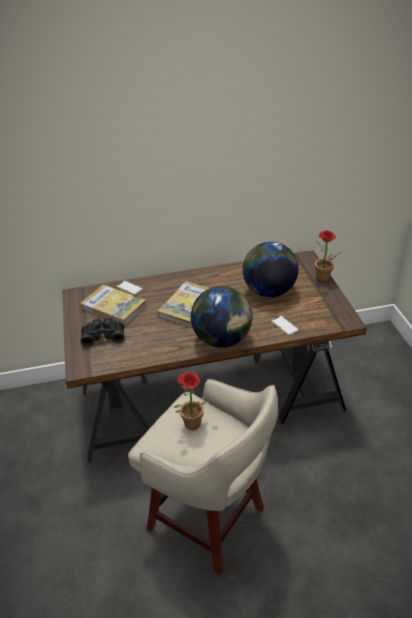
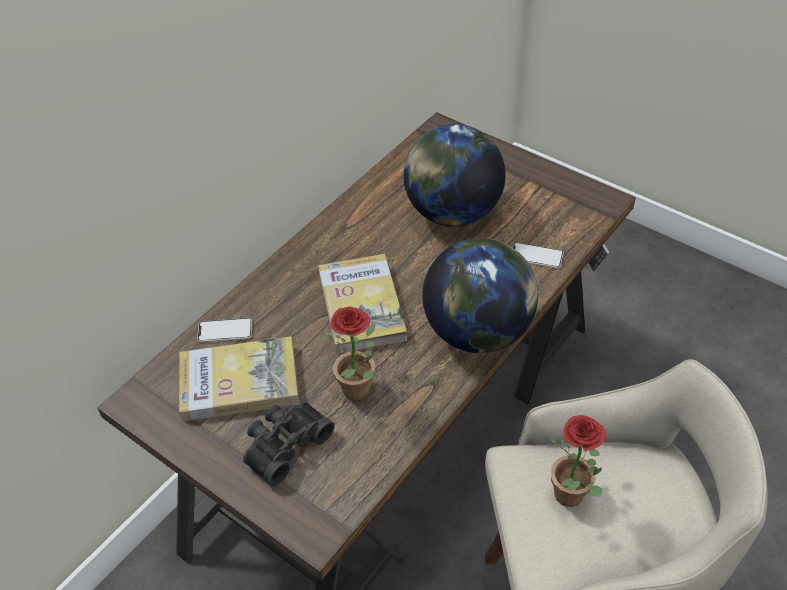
camera: 40 degrees left, 10 degrees up
(323, 279) = (503, 153): potted plant -> potted plant (361, 393)

